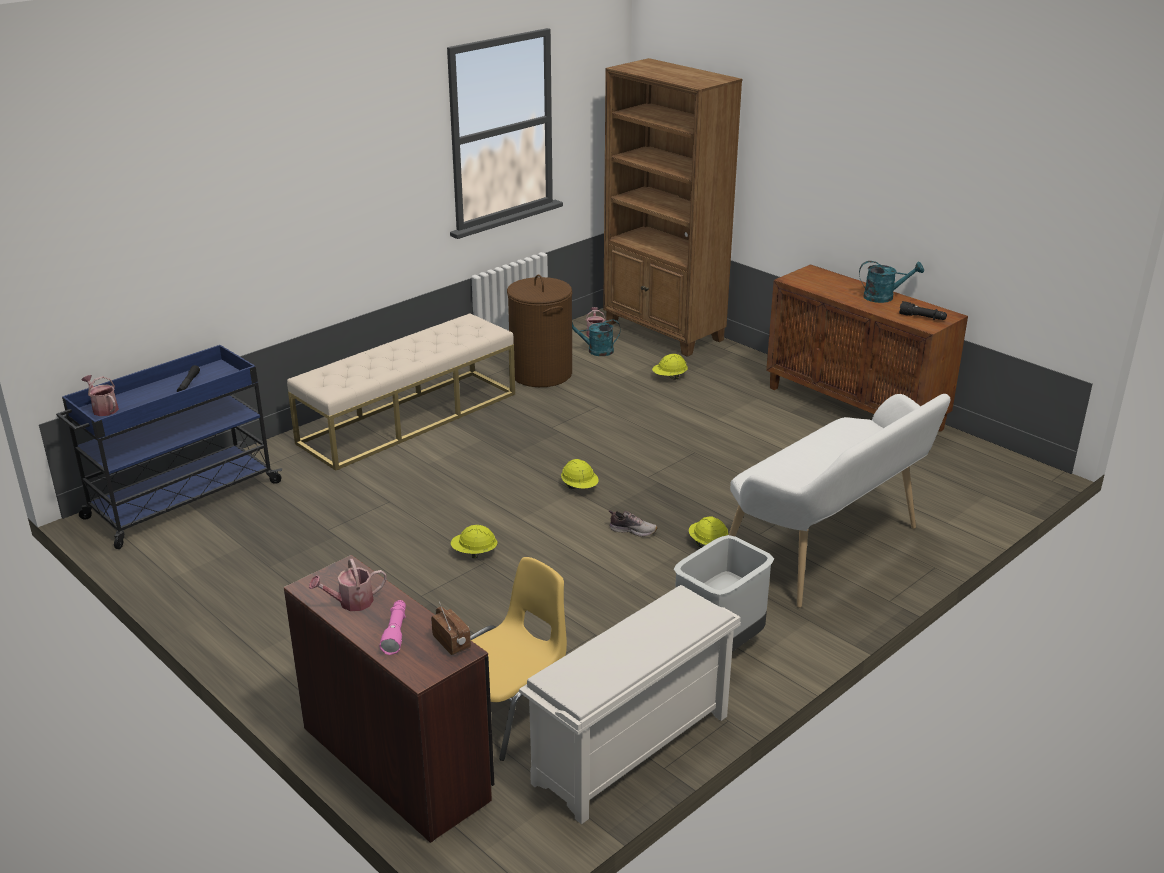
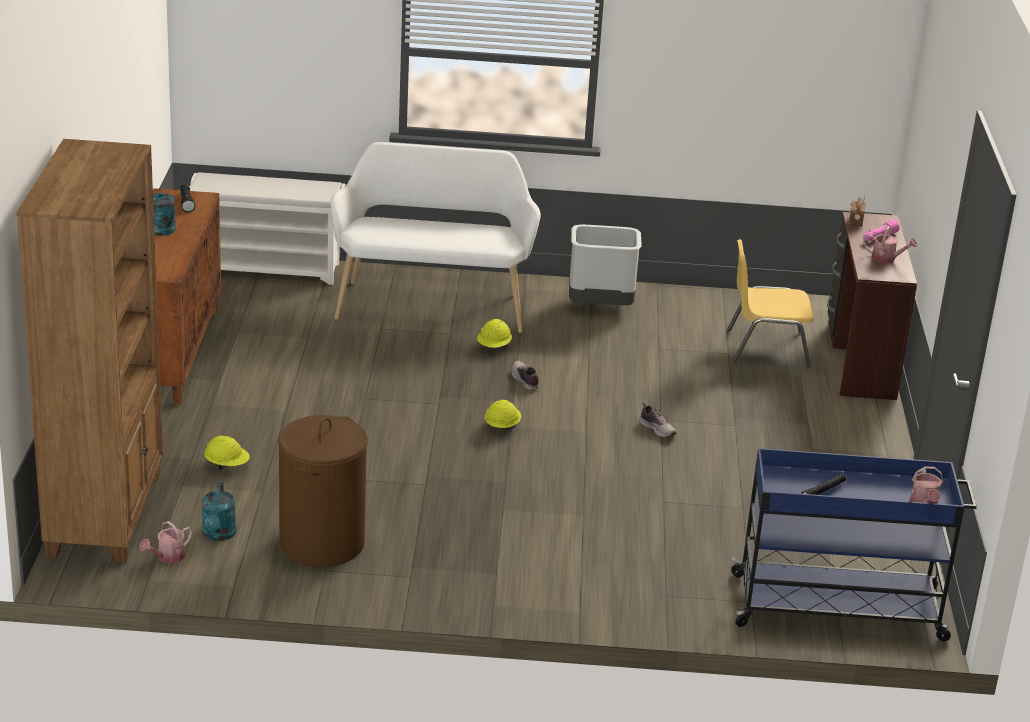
camera: 135 degrees left, 0 degrees up
(409, 418) = (527, 572): beige bench -> none
(474, 553) = (657, 429): yellow hard hat -> shoe
(595, 351) = (218, 535): turquoise watering can -> turquoise watering can turned 45 degrees clockwise
(631, 751) = (727, 302): white shoe rack -> white shoe rack (267, 268)

